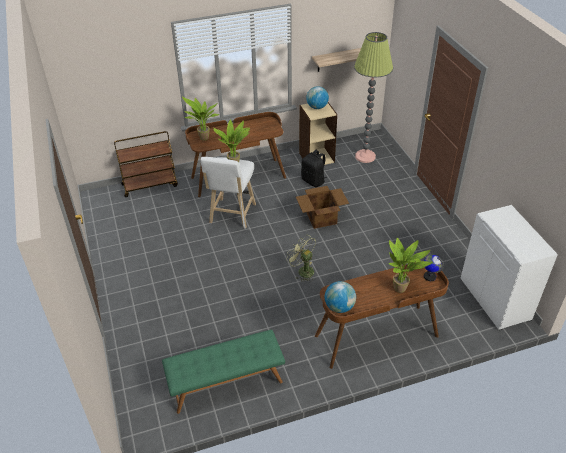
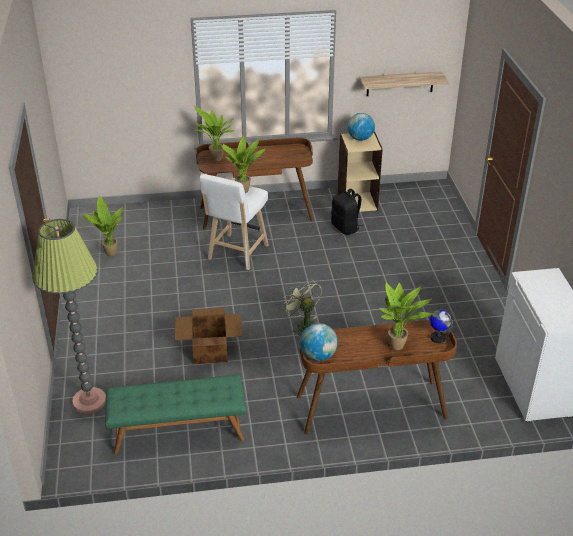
camera: 10 degrees right, 5 degrees down
(125, 229) = (109, 253): none -> potted plant
(150, 185) = (150, 210): brown cart -> none
(321, 218) = (342, 270): cardboard box -> cardboard box (209, 351)
(365, 156) = (418, 207): floor lamp -> floor lamp (89, 401)

